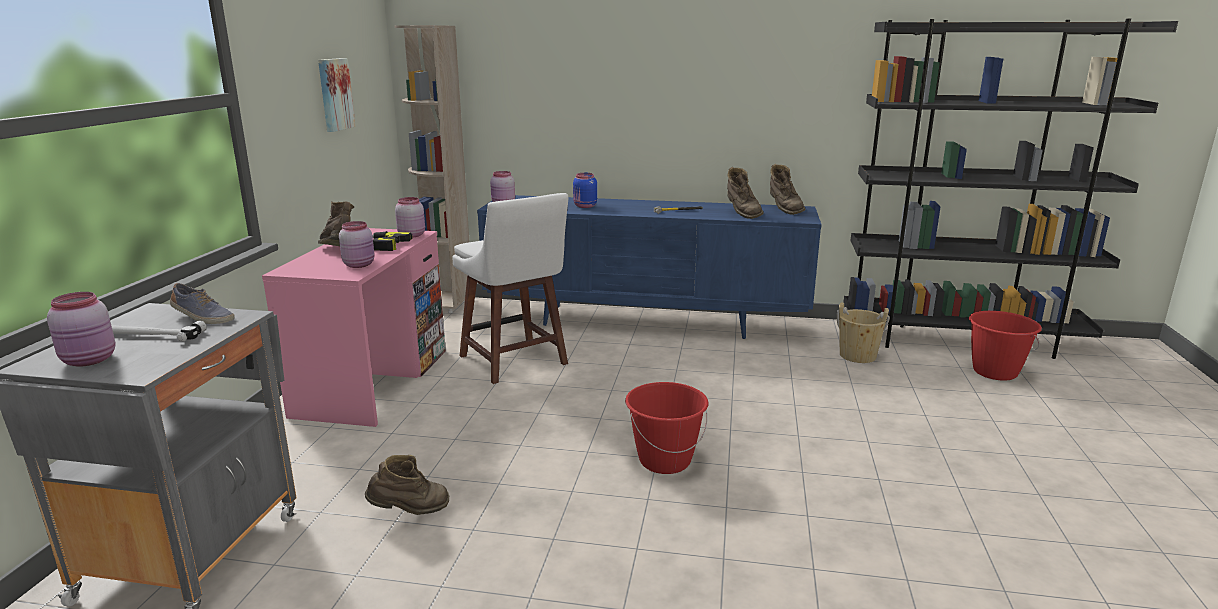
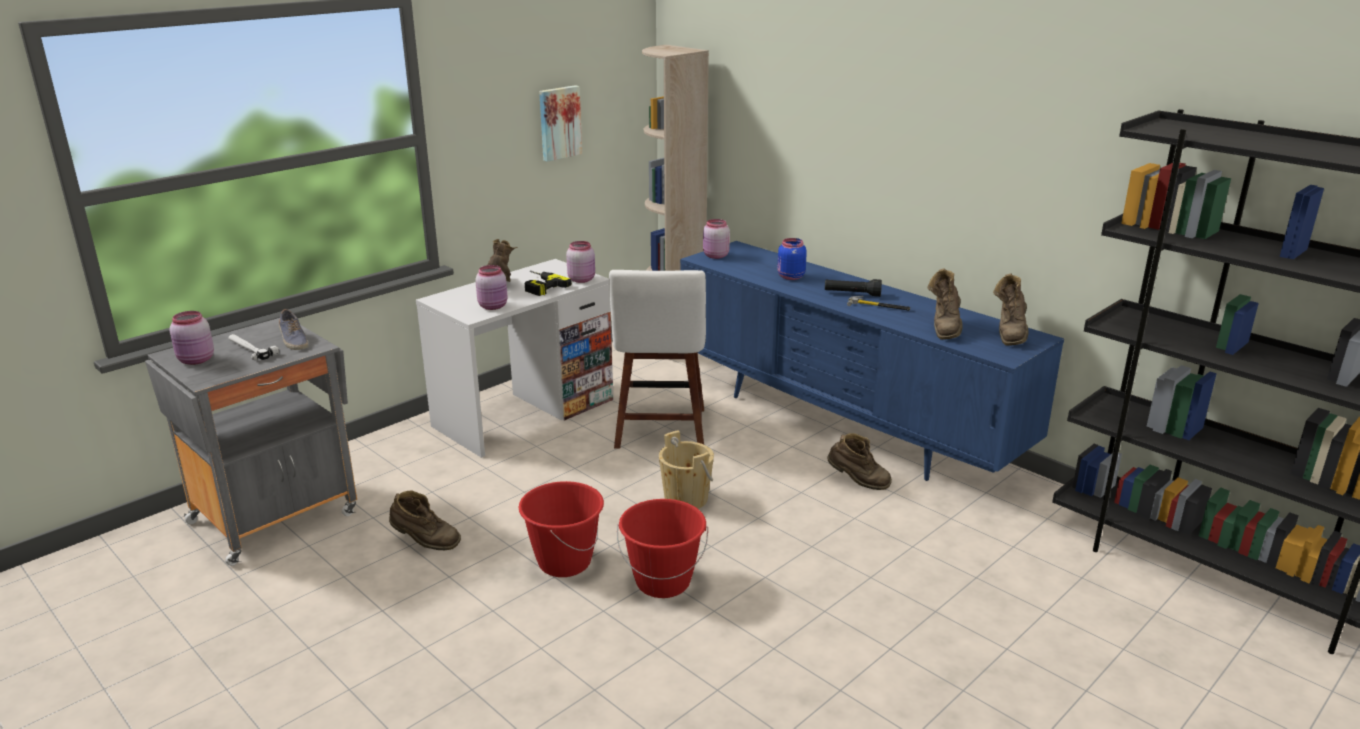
camera: 35 degrees right, 5 degrees up
(373, 382) = (524, 413): pink desk -> white desk
(647, 208) = (852, 294): none -> black flashlight
(704, 352) = (857, 482): none -> brown boot
(857, 356) = (1036, 548): beige bucket -> beige bucket (686, 499)
(994, 372) = (1197, 636): red bucket -> red bucket (564, 562)

